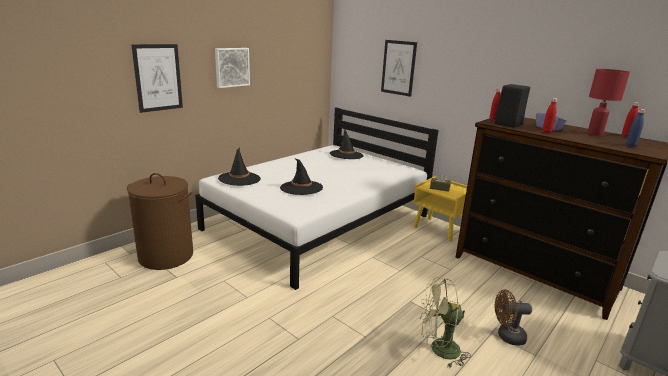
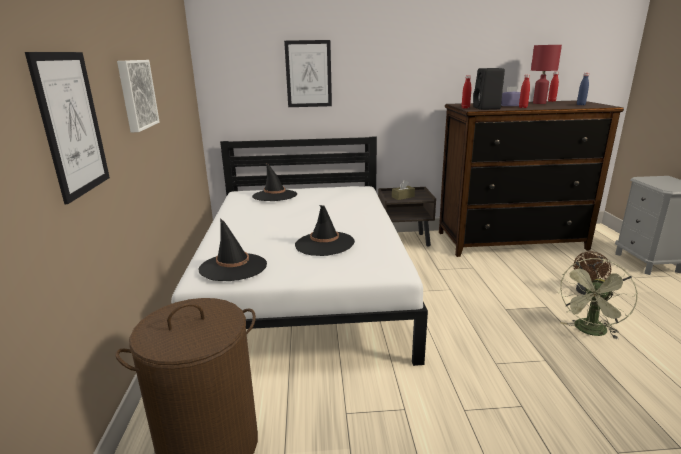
camera: 45 degrees left, 0 degrees up
(439, 229) = (404, 240): yellow nightstand -> brown nightstand

